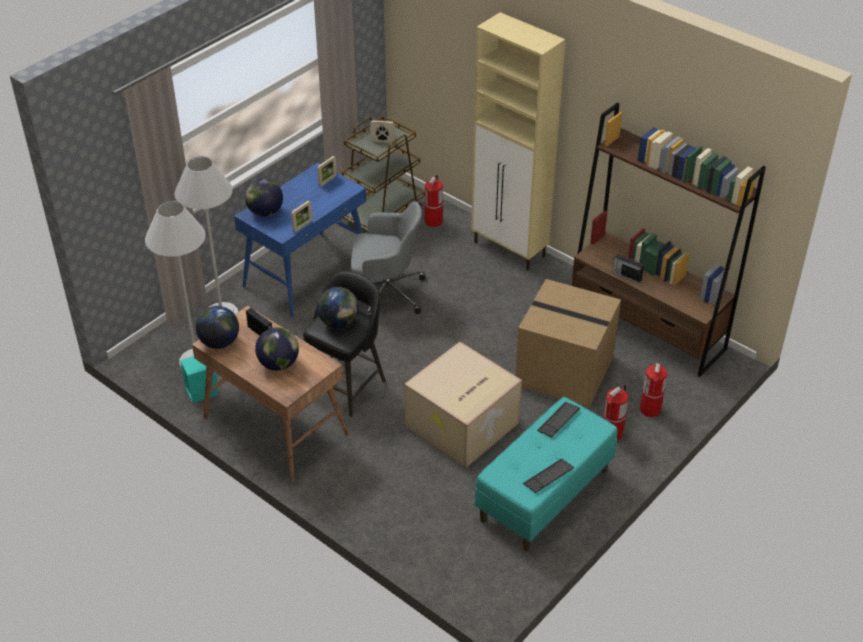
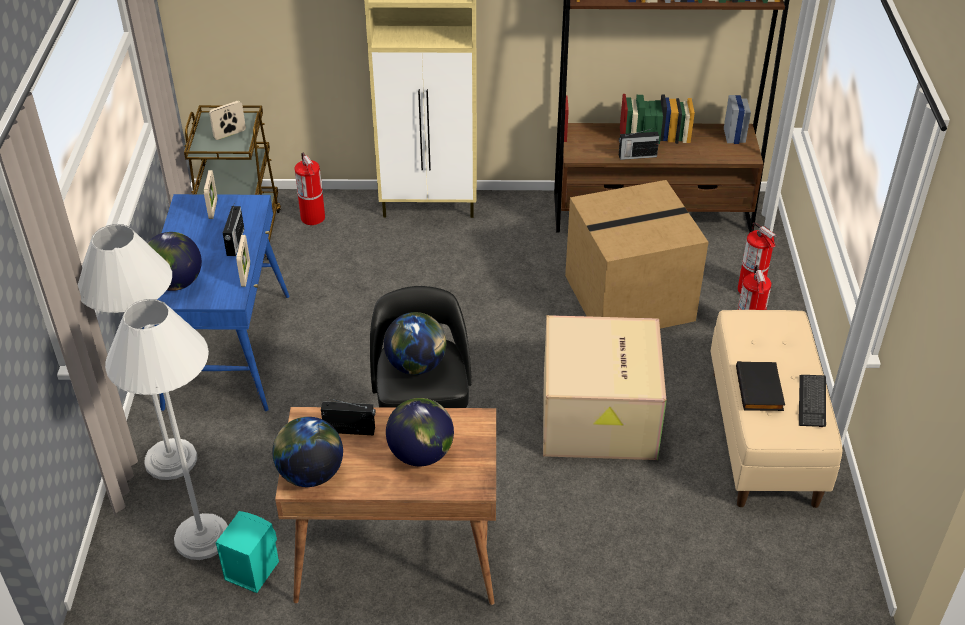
camera: 40 degrees left, 0 degrees up
(317, 205) = (235, 242): none -> radio
(386, 293) = (348, 321): grey office chair -> none
(527, 452) = (760, 389): none -> black book
(544, 495) = (764, 437): turquoise bench -> beige bench
(558, 420) = (747, 338): keyboard -> none

